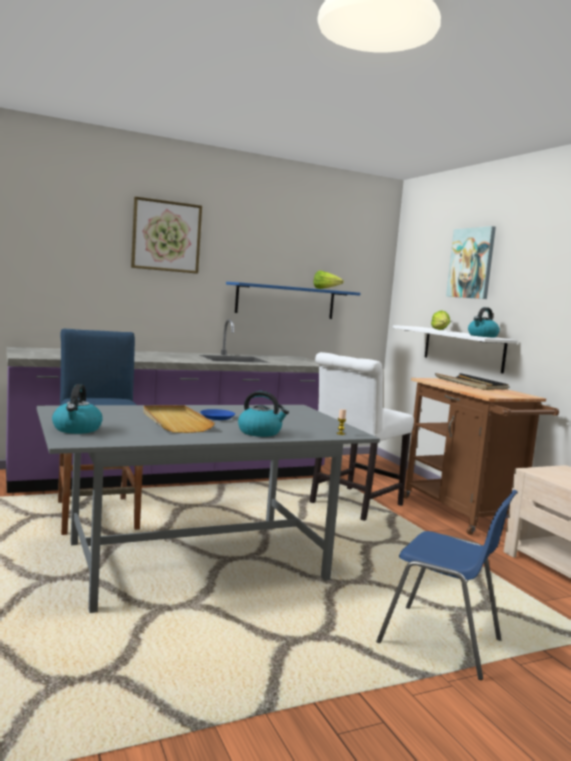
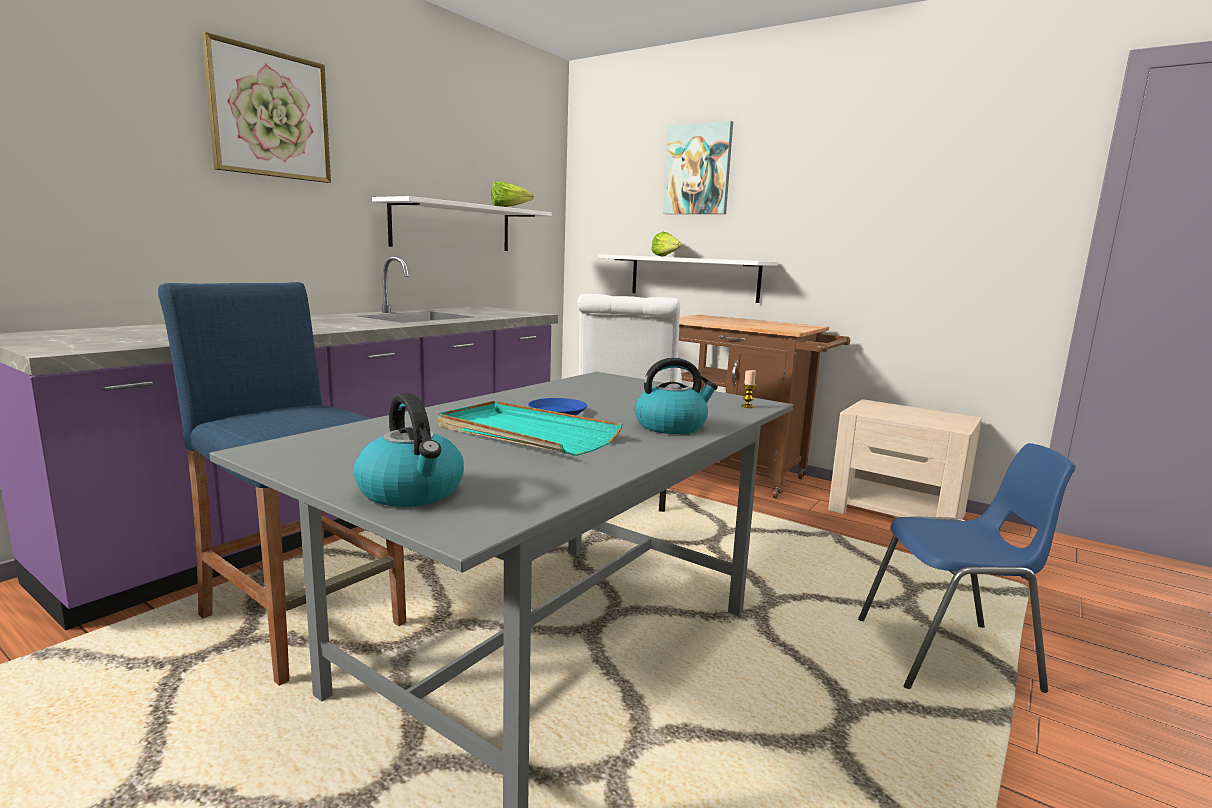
camera: 30 degrees left, 5 degrees up
(175, 422) = (525, 434): beige tray -> turquoise tray
(285, 301) = (452, 227): blue shelf -> white shelf
(471, 384) = (730, 319): black tray -> none
(482, 336) = (737, 259): kettle -> none

